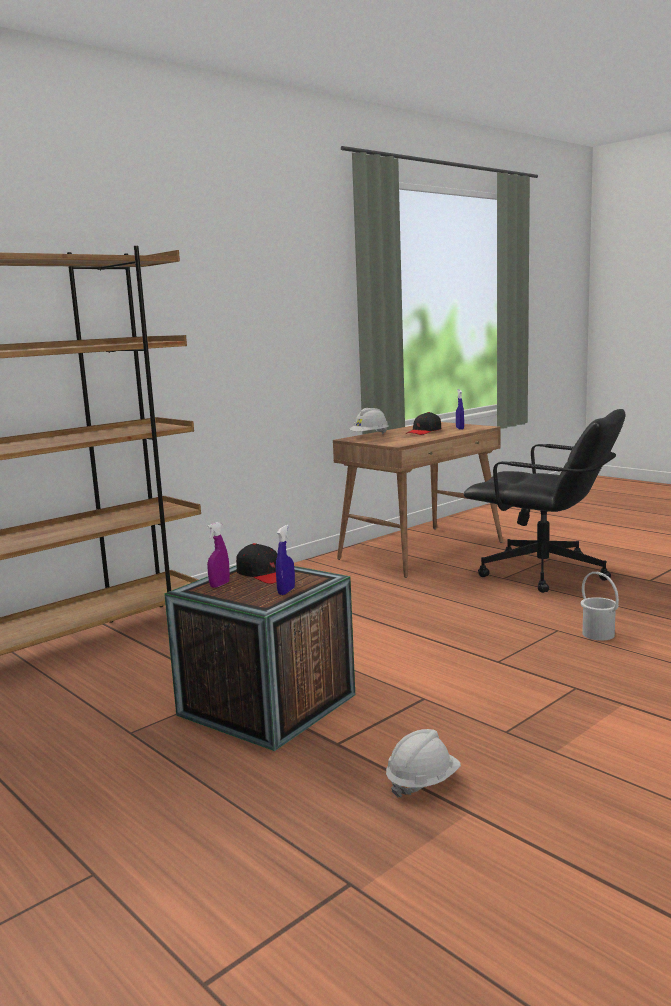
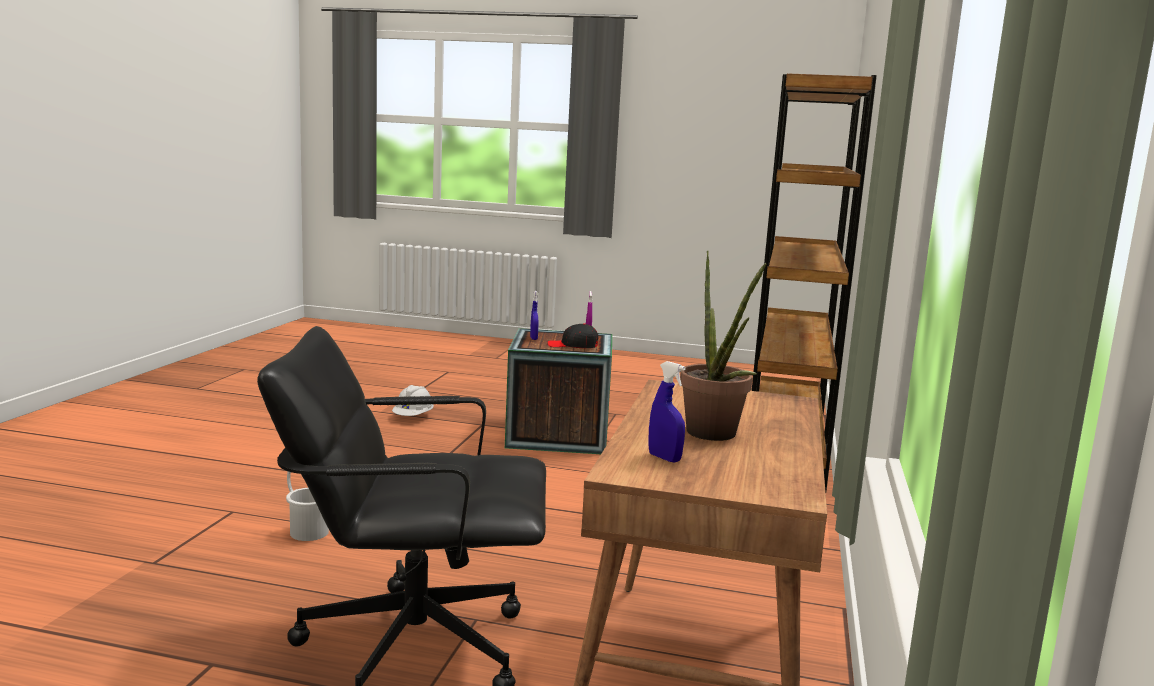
camera: 145 degrees right, 0 degrees up
(370, 436) = (781, 412): white hard hat -> none
(424, 432) = (715, 436): black cap -> potted plant

